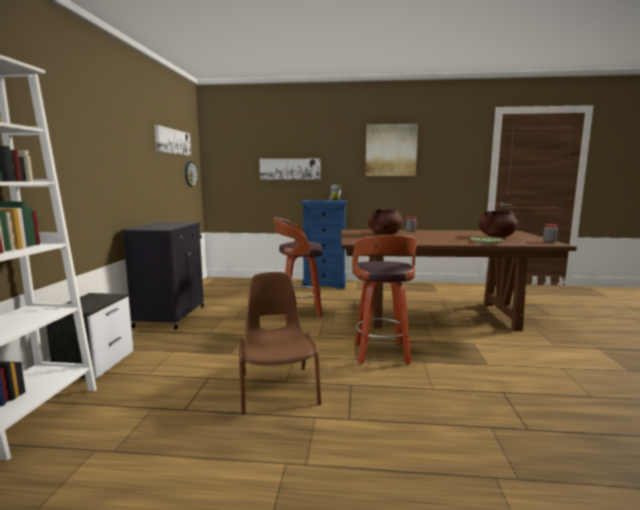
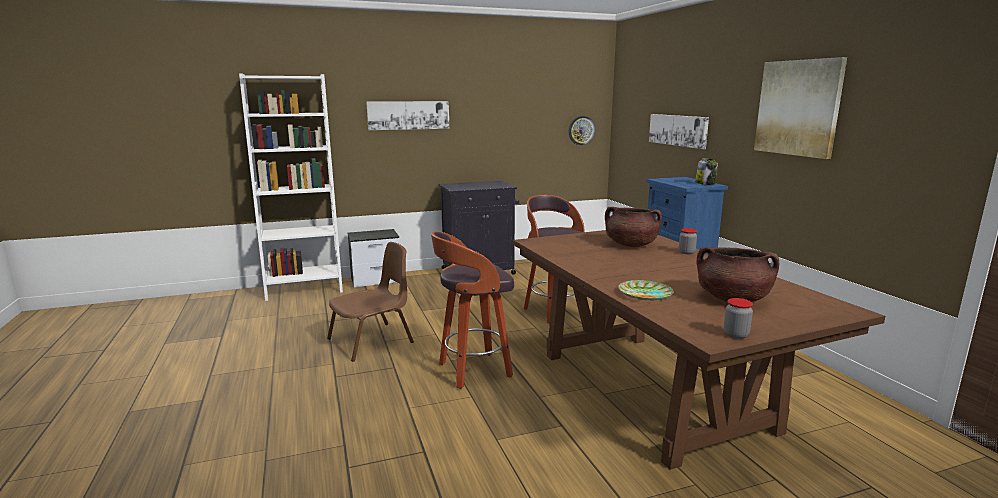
camera: 65 degrees right, 5 degrees up
(172, 141) = (546, 97): picture -> picture (408, 115)

